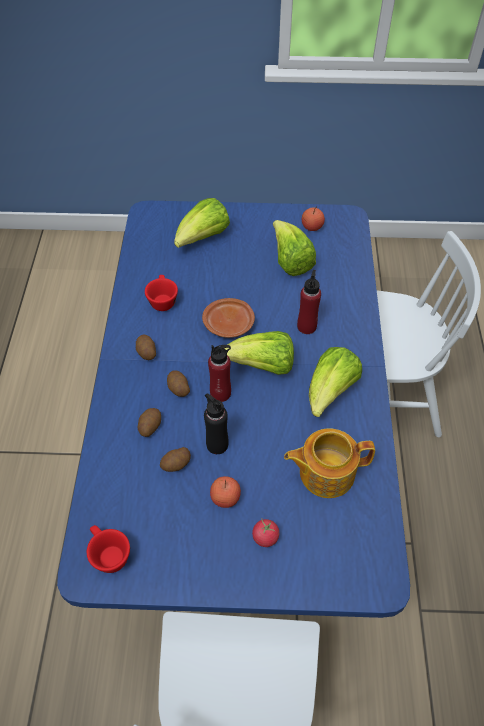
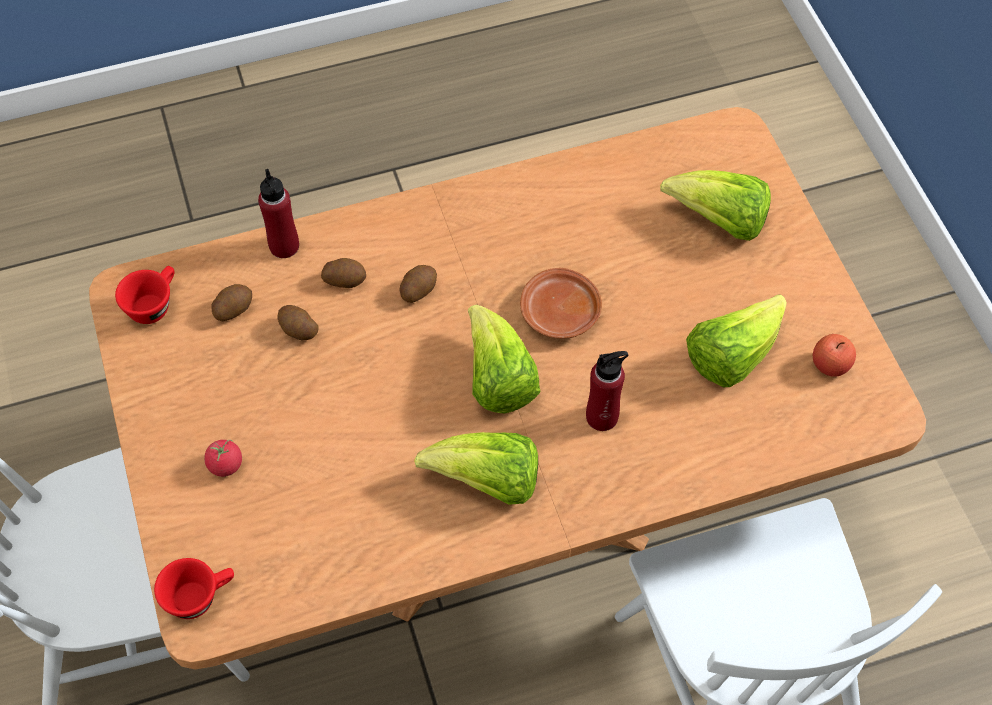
camera: 70 degrees right, 5 degrees up
(146, 352) = (463, 231): potato -> potato (233, 309)
(162, 300) = (567, 215): red cup -> red cup (200, 595)
(217, 444) = (345, 366): black bottle -> none
(220, 393) = (430, 343): red bottle -> red bottle (284, 246)
(225, 498) = (267, 401): apple -> none
(243, 470) = (496, 508): blue dining table -> brown dining table
(325, 472) = (346, 511): teapot -> none

